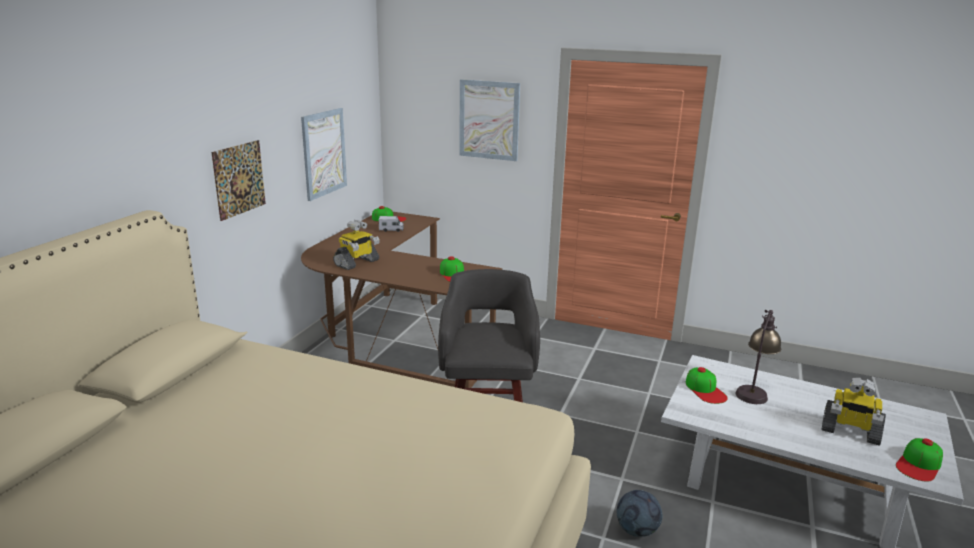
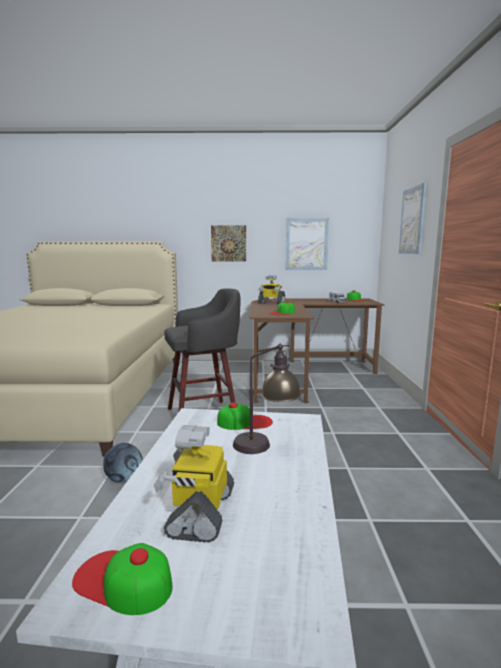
camera: 70 degrees right, 10 degrees down
(705, 390) = (245, 422): cap -> cap turned 150 degrees counterclockwise

